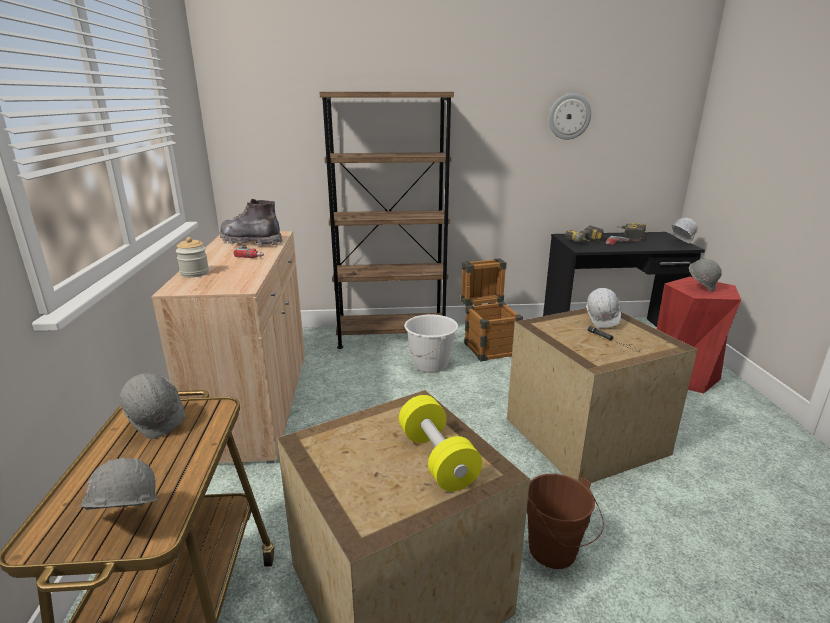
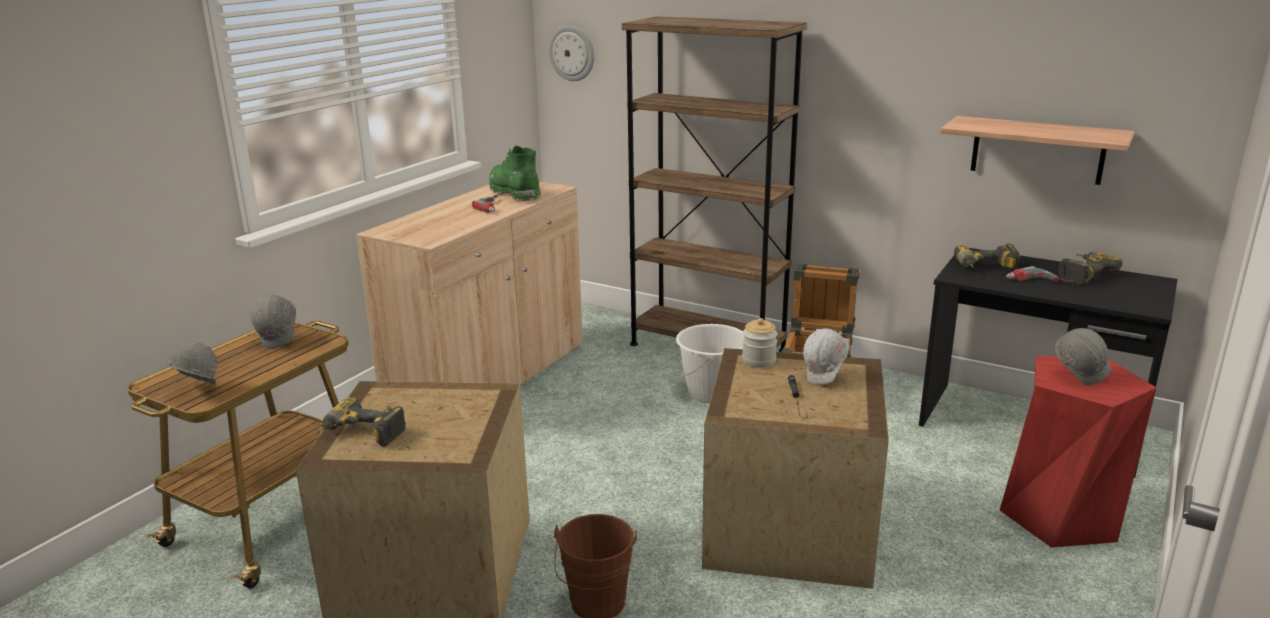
camera: 35 degrees right, 0 degrees up
(195, 273) = (416, 219): jar -> jar (759, 360)
(251, 242) = (515, 193): grey boot -> green boot
(363, 493) = (360, 436): none -> power drill
(437, 459) = (442, 434): yellow dumbbell -> none
(569, 116) = (997, 67): wall clock -> wall clock (572, 53)
(592, 167) = (1037, 150): none -> shelf
(680, 244) = (1146, 302): white hard hat -> none

